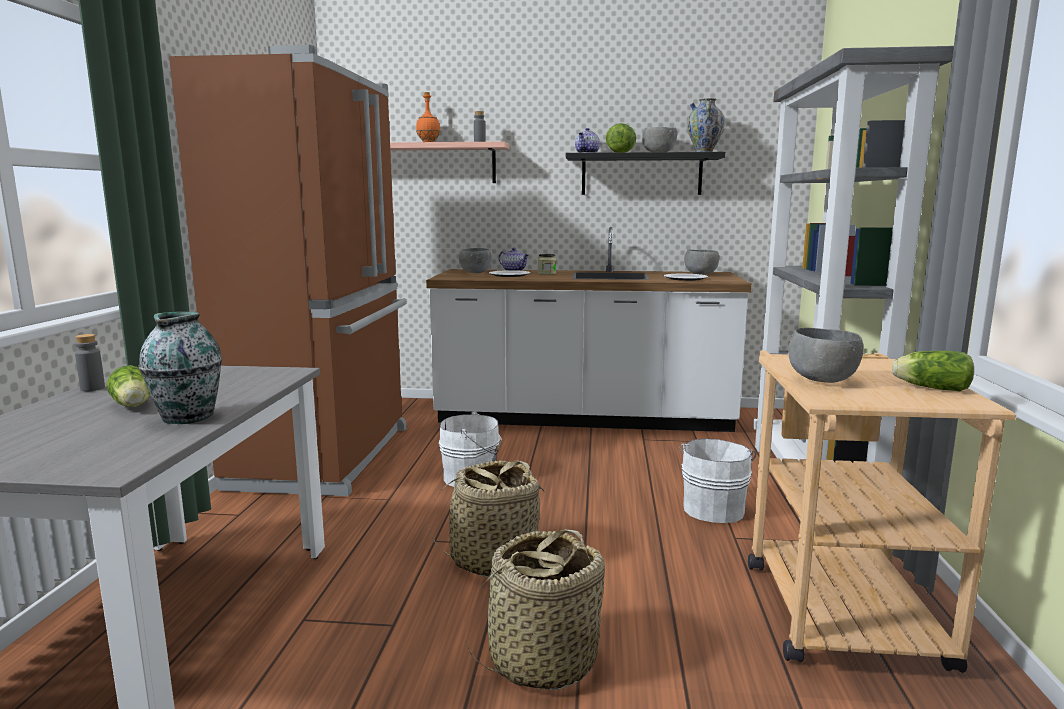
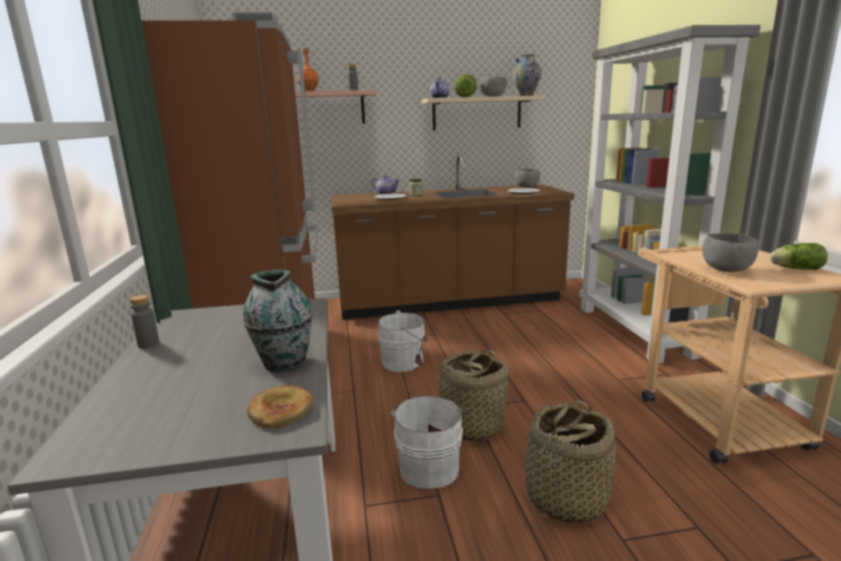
camera: 15 degrees left, 5 degrees up
(123, 454) = (281, 410): none -> bread
(132, 406) = (215, 358): lettuce -> none
(476, 273) = (360, 197): grey bowl -> none
(584, 418) = (449, 301): white counter -> brown counter
(641, 175) = (477, 113): black shelf -> beige shelf
(714, 508) = (589, 359): white bucket -> white bucket (429, 466)

